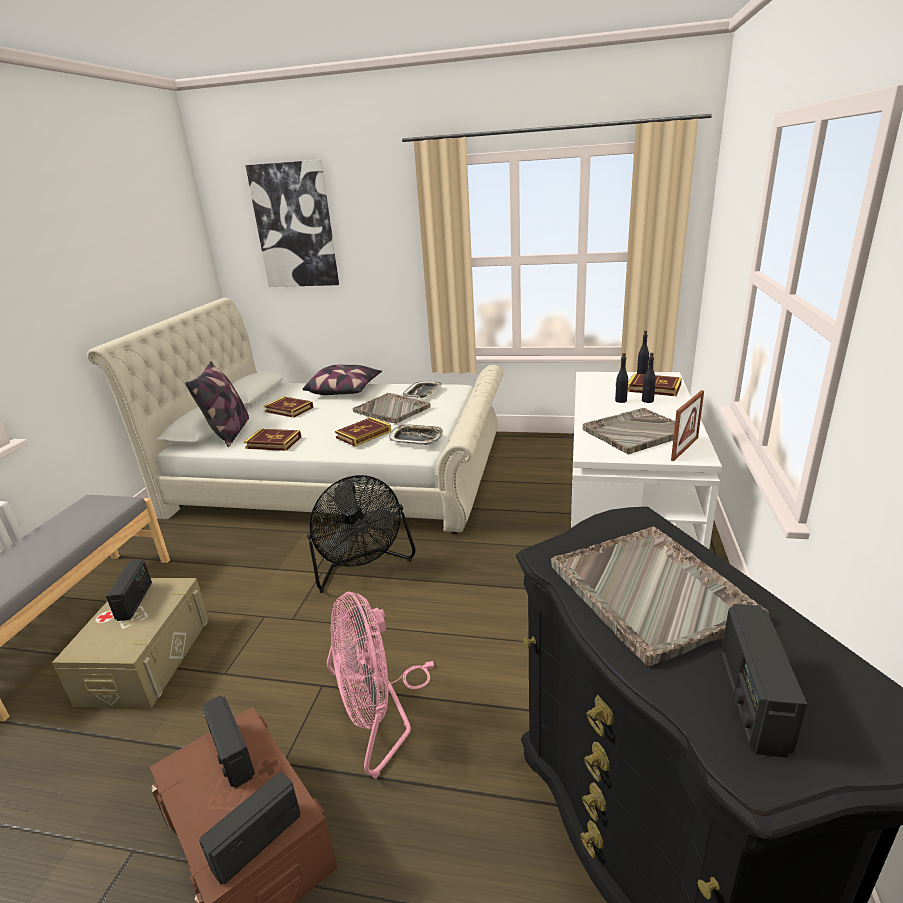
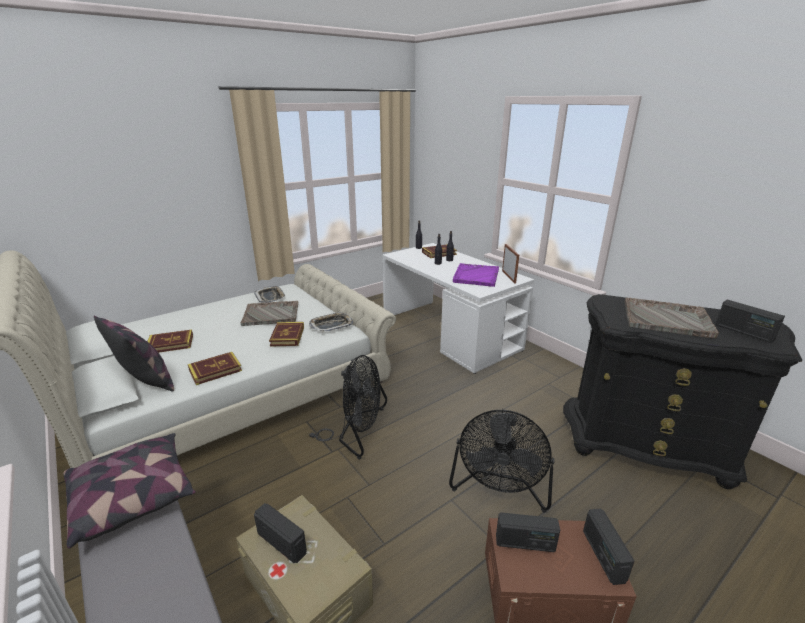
camera: 50 degrees left, 0 degrees up
(294, 226) = (97, 165): picture -> none
(345, 391) = (196, 315): pillow -> pillow (134, 496)
(379, 709) = (496, 485): pink fan -> black fan
(635, 432) = (476, 276): grey tray -> purple tray

